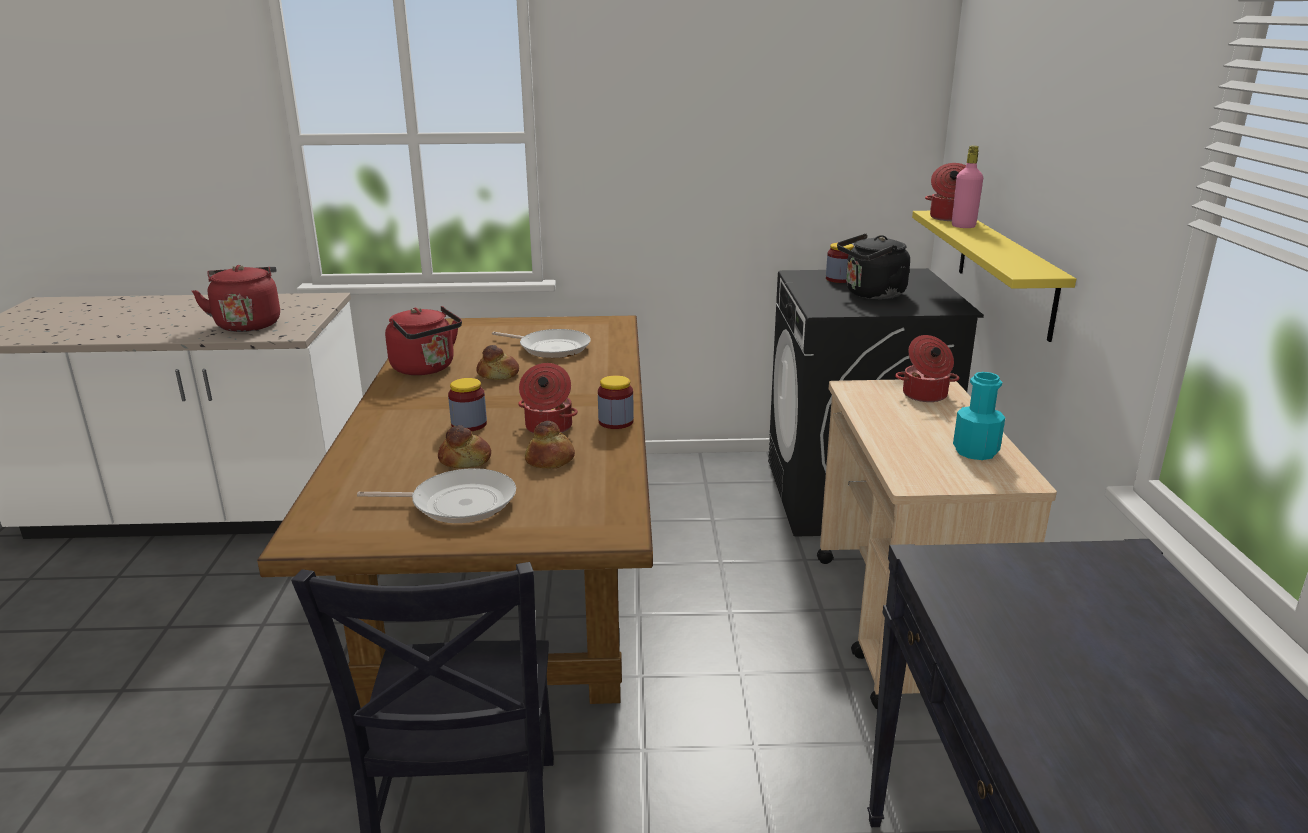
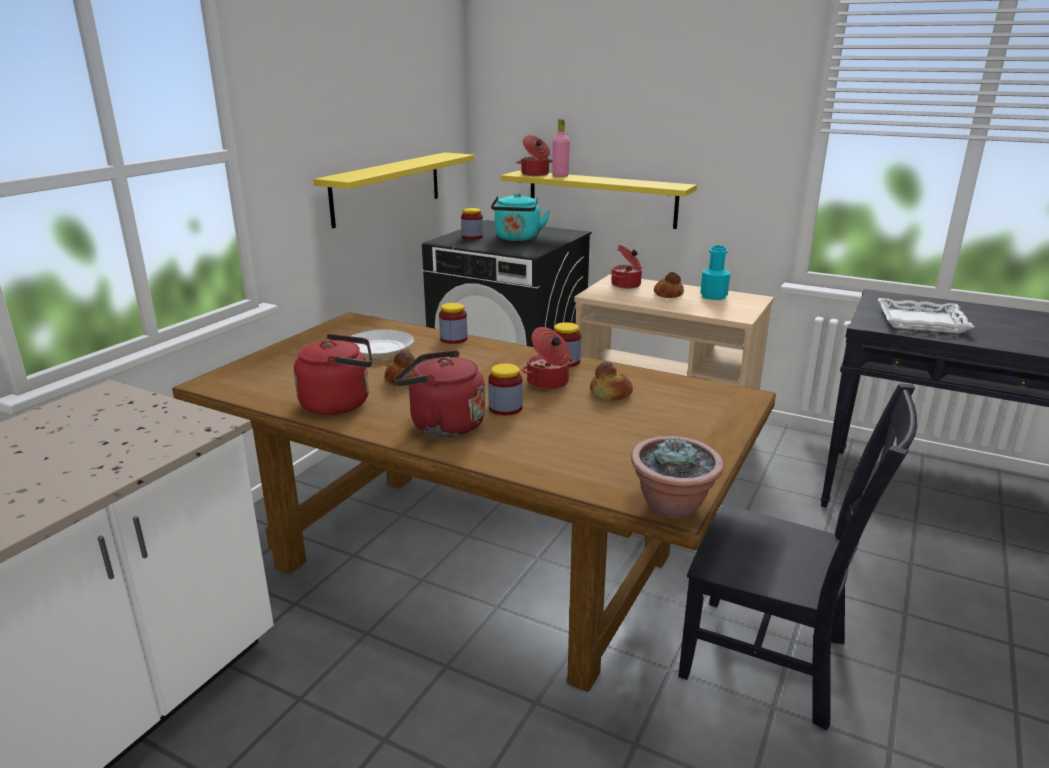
camera: 60 degrees left, 0 degrees up
(248, 324) = (120, 443): red kettle -> red kettle (442, 425)
(305, 538) = (673, 506): none -> potted plant
(458, 503) = (658, 436): frying pan -> none
(465, 459) = (578, 421): bread -> bread (668, 294)
(617, 365) = (453, 339): none -> jar
(754, 199) = (387, 188): none -> yellow shelf
(871, 294) = (517, 238): black kettle -> turquoise kettle
(1024, 607) = (921, 322): none -> white tray

